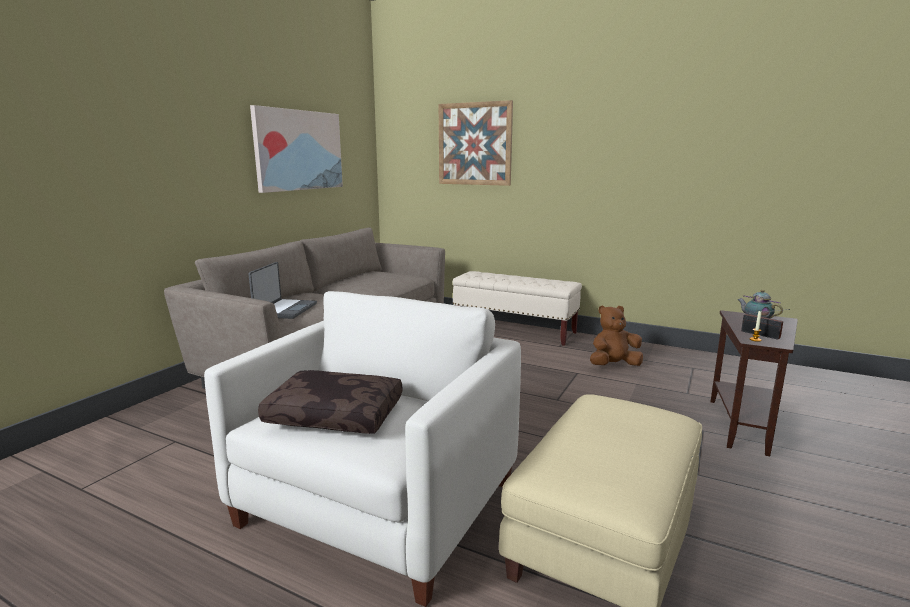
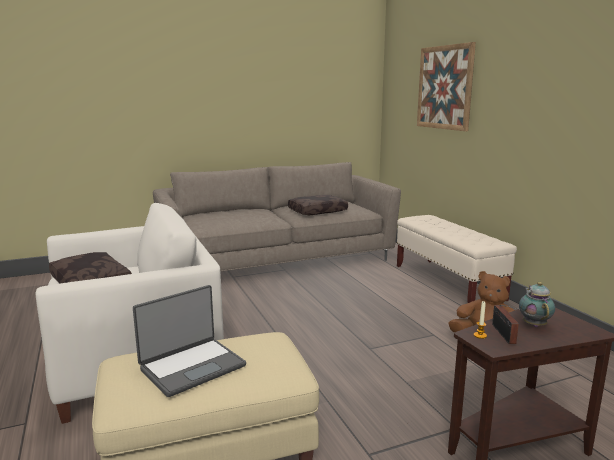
camera: 40 degrees right, 0 degrees up
(285, 310) = (219, 218): laptop -> laptop (192, 367)
(299, 150) = (287, 94): picture -> none
(375, 284) = (317, 211): none -> brown pillow

